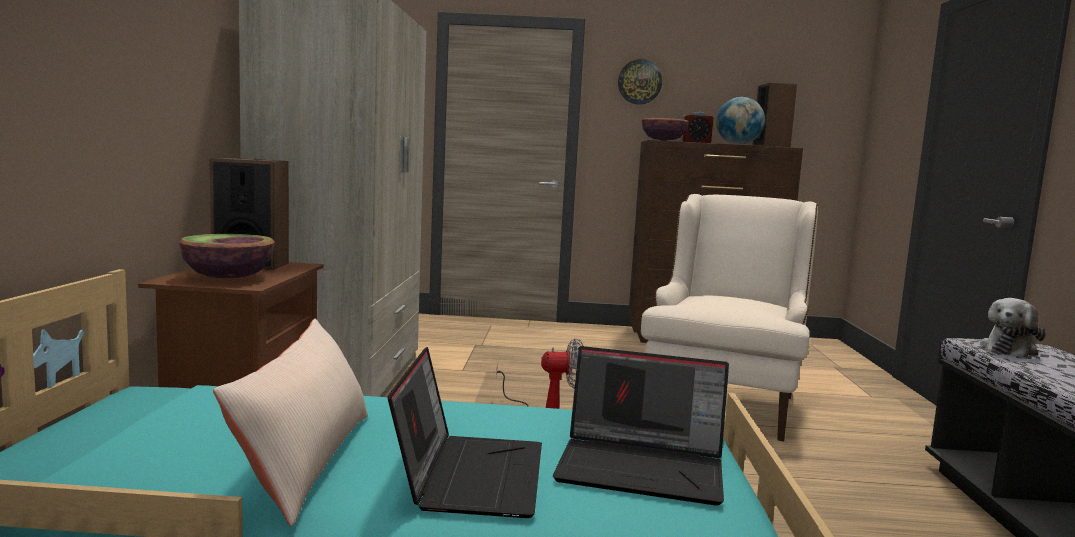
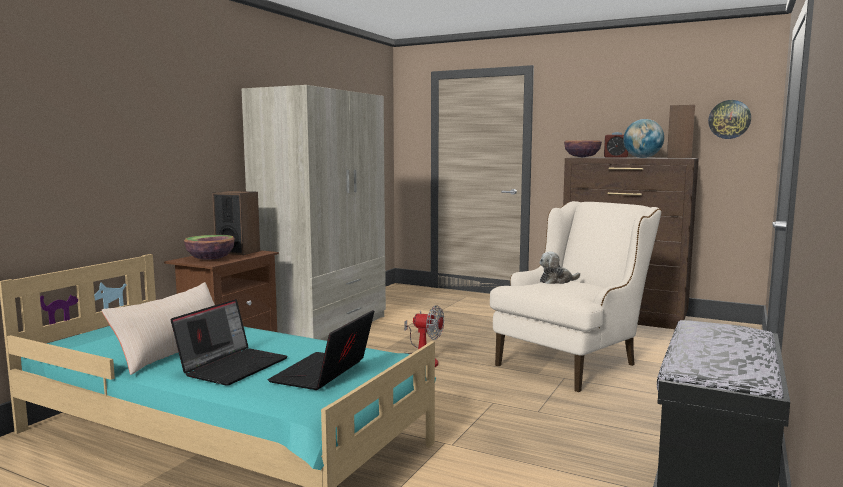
camera: 25 degrees right, 0 degrees up
(639, 82) = (576, 110): wall clock -> wall clock (729, 119)
(643, 467) = (323, 373): laptop -> laptop turned 75 degrees clockwise
(1009, 349) = (705, 331): plush toy -> plush toy (557, 281)

